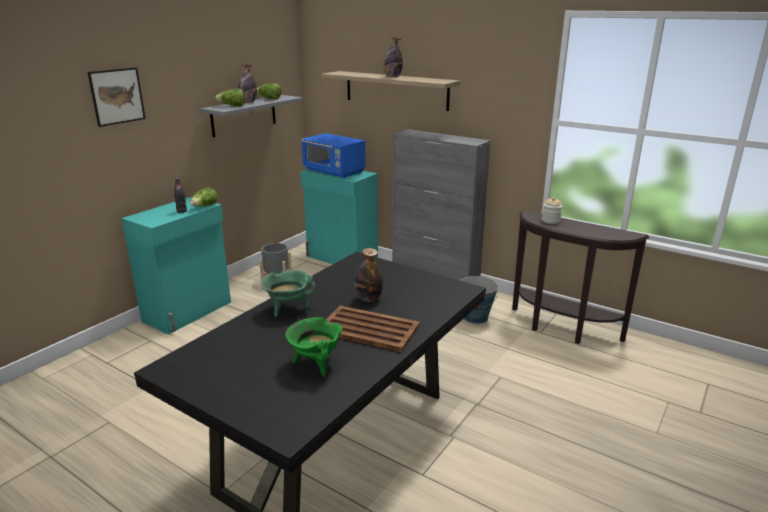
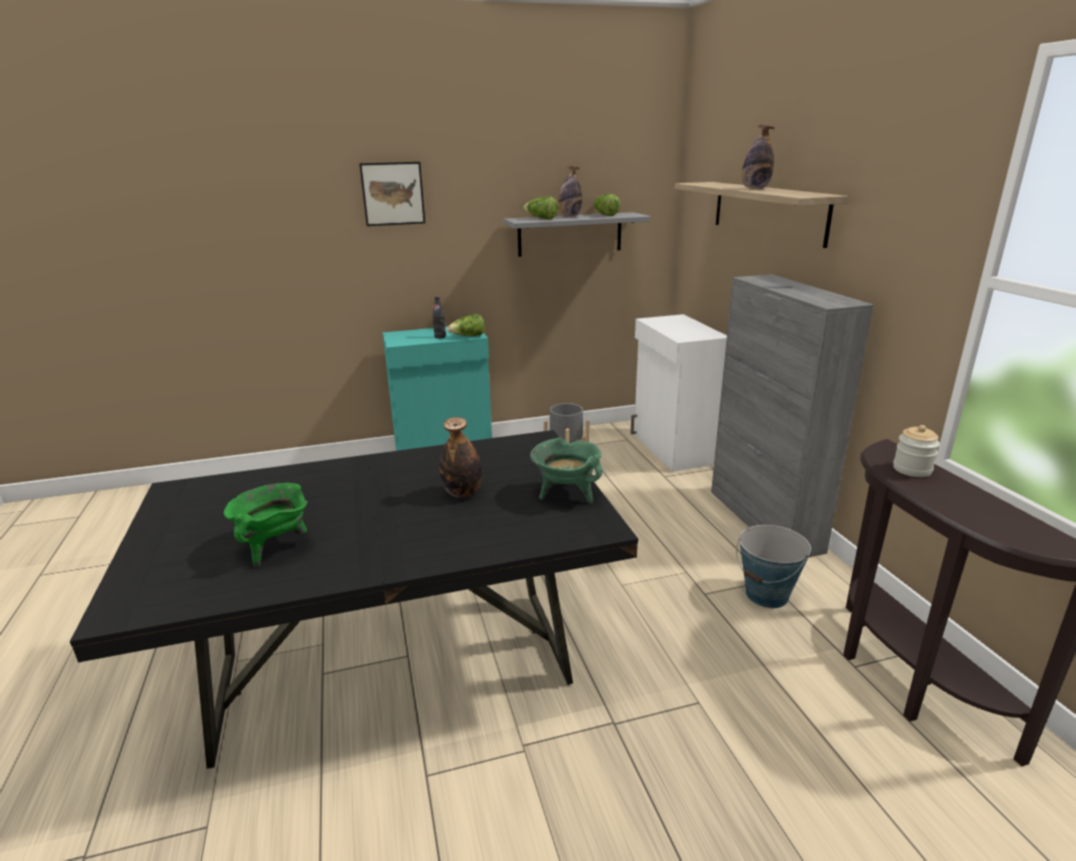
camera: 40 degrees right, 0 degrees up
(288, 309) = (366, 472): green cooking pot -> green cooking pot (566, 495)
(334, 172) = (675, 326): blue microwave -> none
(342, 258) = (672, 449): turquoise cabinet -> white cabinet
(368, 329) = (396, 530): brown tray -> none

